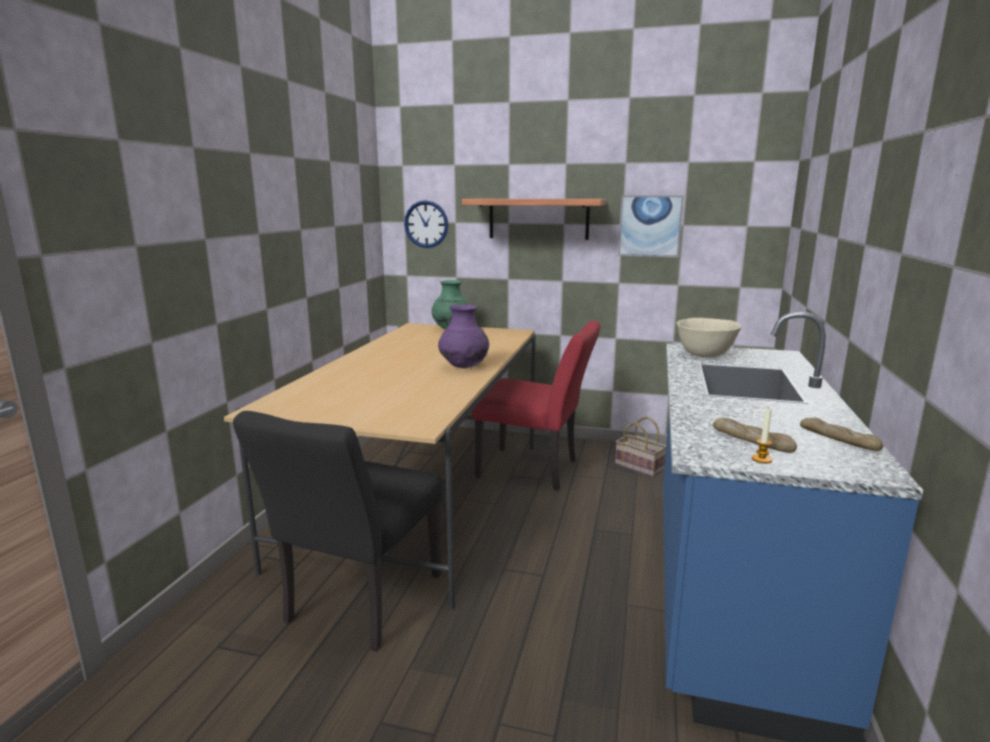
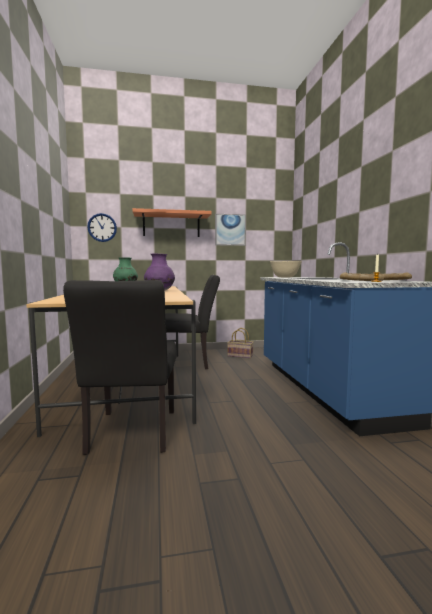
camera: 25 degrees left, 10 degrees down
(535, 470) = (187, 363): red chair -> black chair

